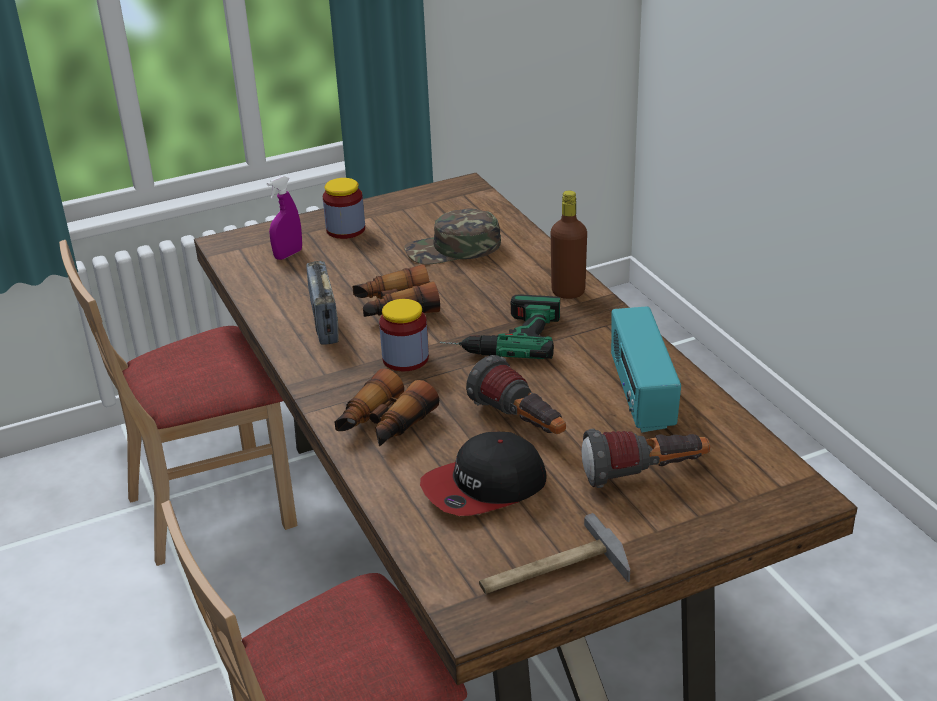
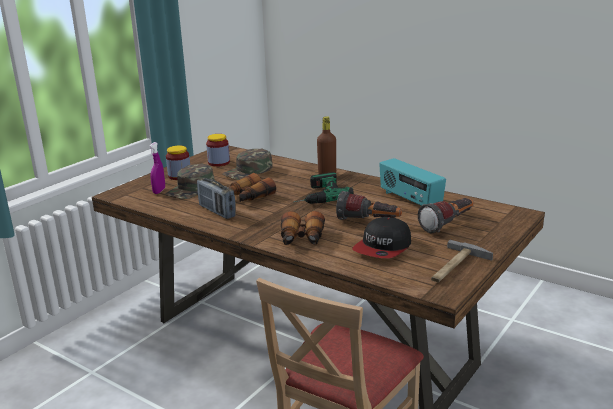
camera: 30 degrees left, 10 degrees down
(210, 508) = (131, 364): beige chair -> none
(335, 263) = (191, 189): none -> green cap
(405, 359) = (279, 214): jar -> jar (219, 162)

